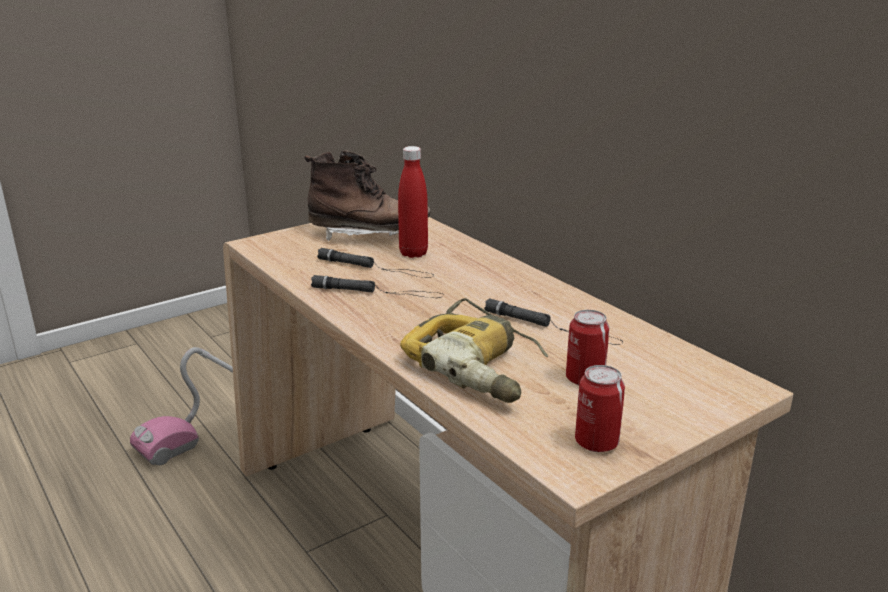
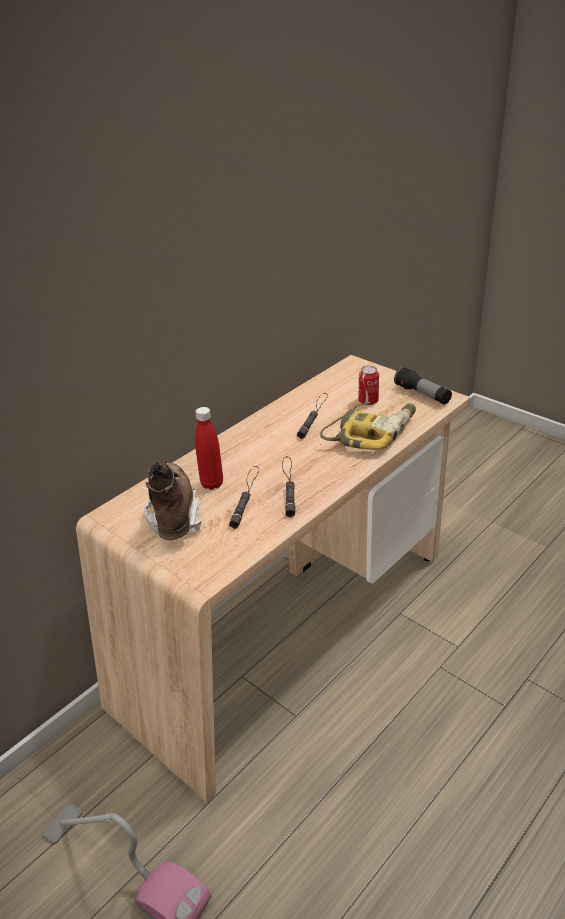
camera: 100 degrees left, 10 degrees up
(596, 442) = (422, 395): can -> flashlight

